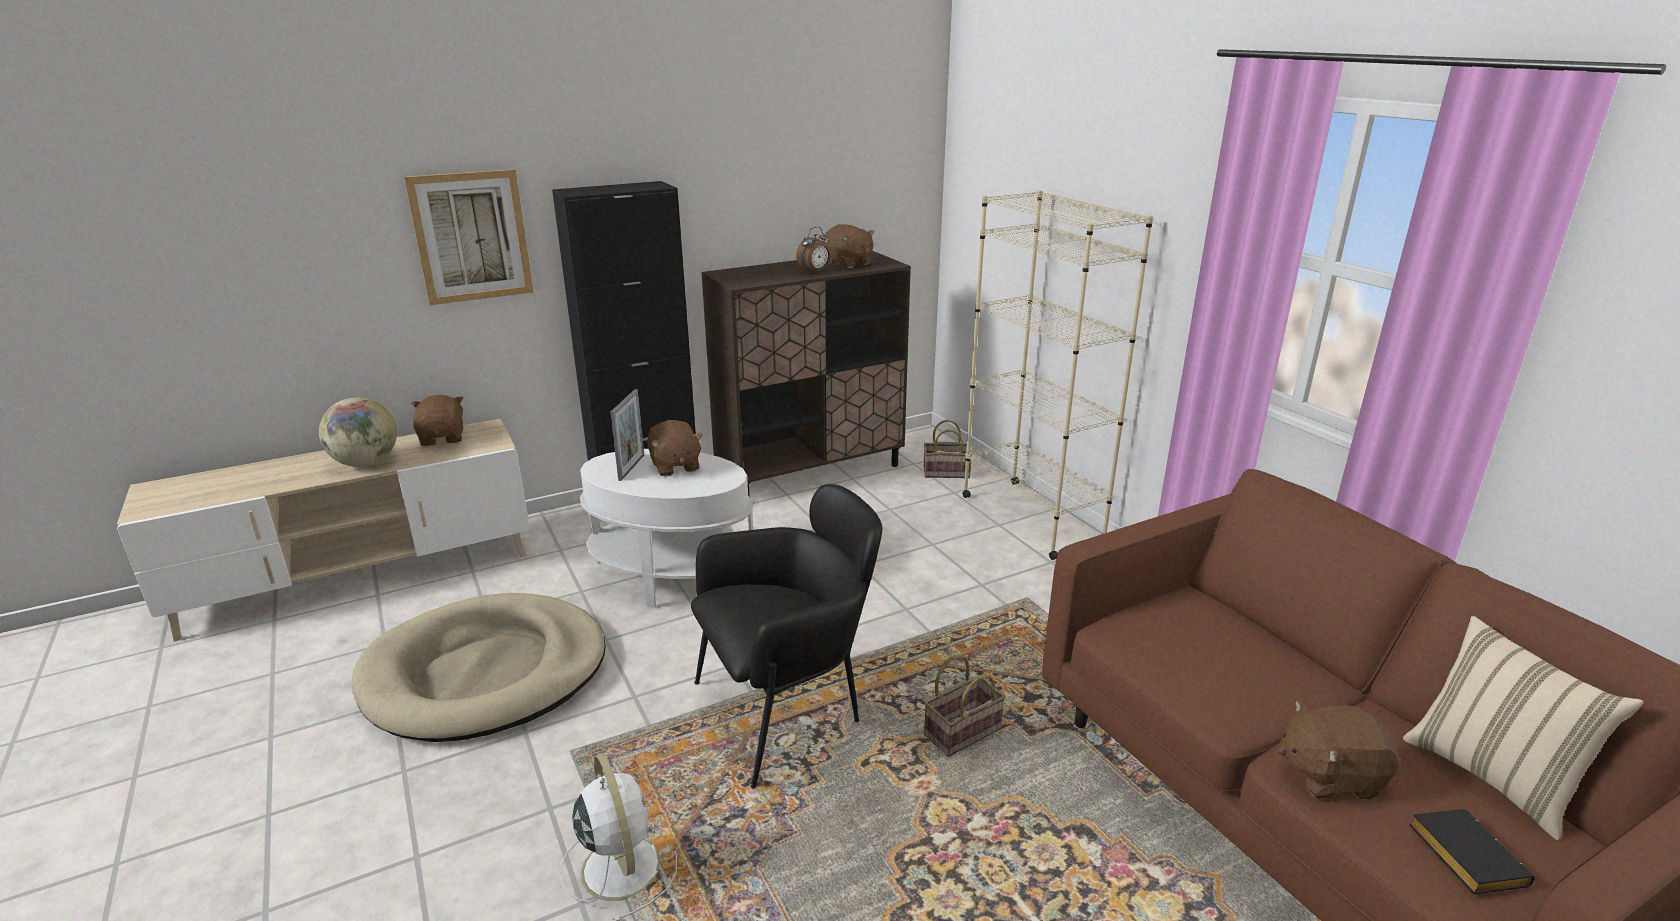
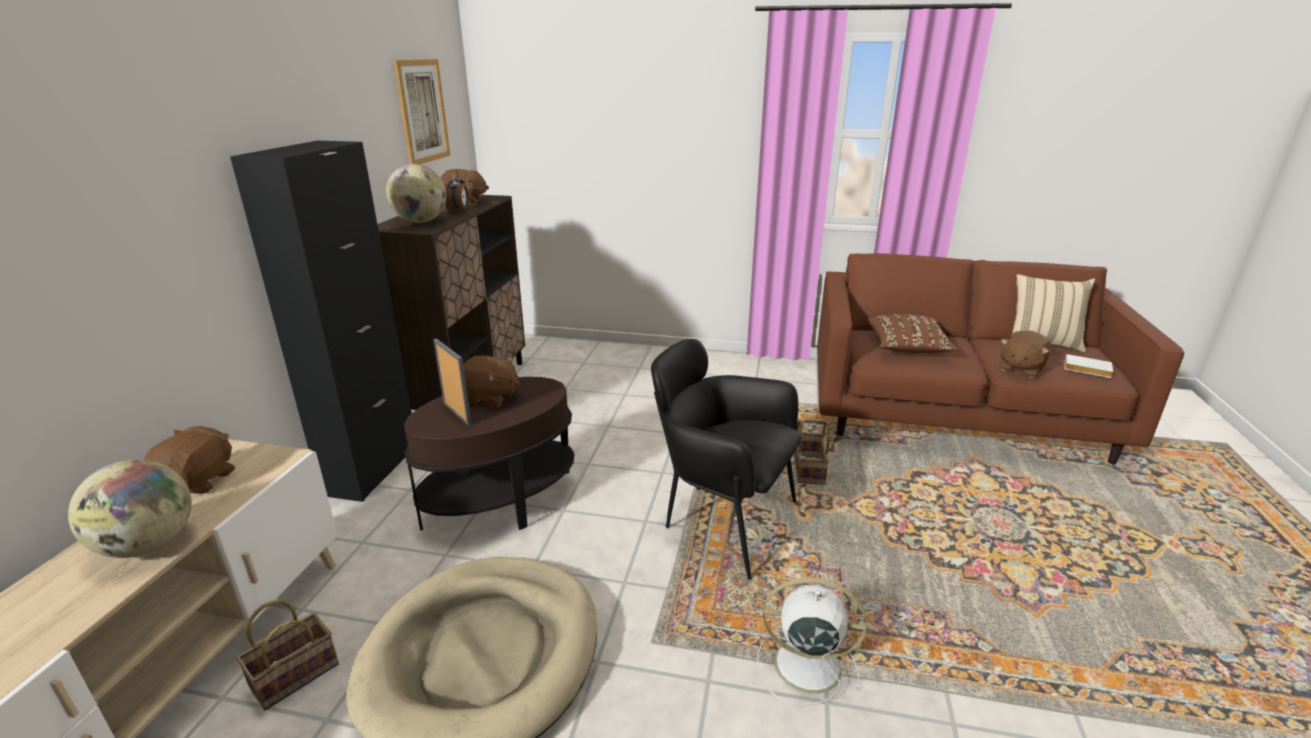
camera: 50 degrees left, 0 degrees up
(443, 438) = (199, 481): brown plush toy -> brown plush toy turned 75 degrees clockwise
(471, 237) = (155, 225): picture -> picture (422, 111)
(673, 577) = (501, 502): white side table -> brown side table
(759, 275) = (421, 222): none -> globe
(788, 710) = (721, 520): black armchair -> black armchair turned 75 degrees counterclockwise
(947, 472) = (559, 354): basket -> basket (296, 673)
(1031, 518) = (648, 356): beige bookcase -> none
(1210, 648) = (907, 348): none -> brown pillow
(1461, 855) = (1085, 370): black book -> white book

